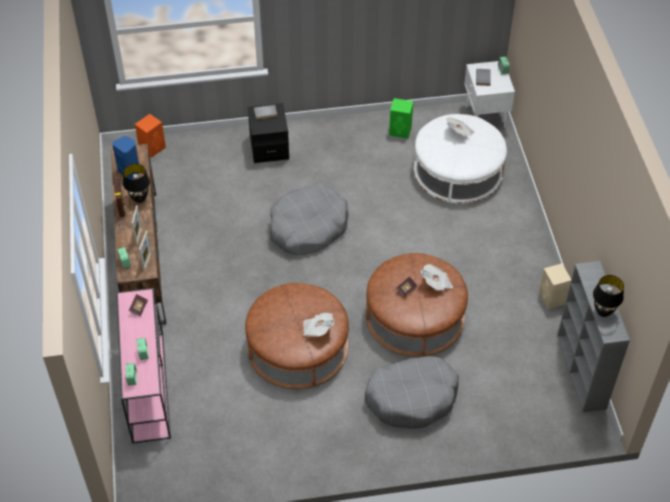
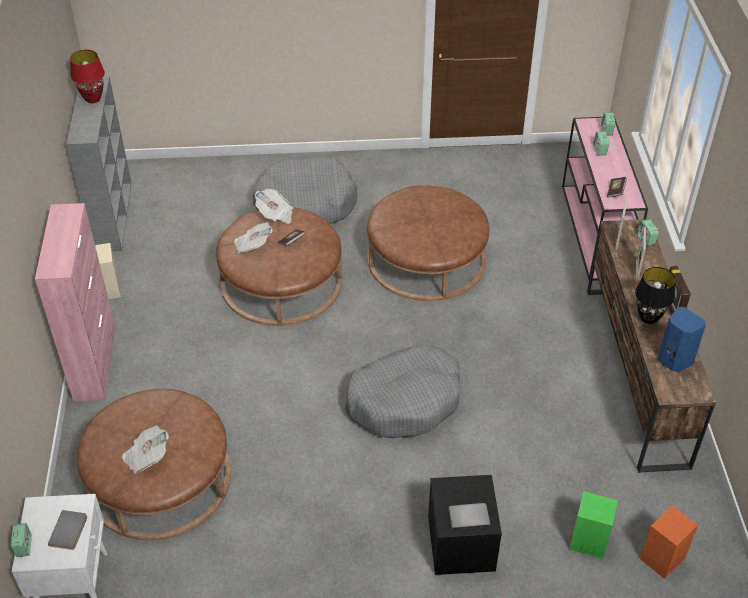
camera: 175 degrees left, 5 degrees down
(317, 329) = (404, 208): newspaper -> newspaper (275, 214)
(401, 131) = (231, 562): green speaker -> green speaker (587, 541)
(458, 170) = (159, 478): white ottoman -> brown ottoman
(533, 240) = (95, 361): none -> pink cabinet
(603, 311) = (93, 99): black table lamp -> red table lamp

